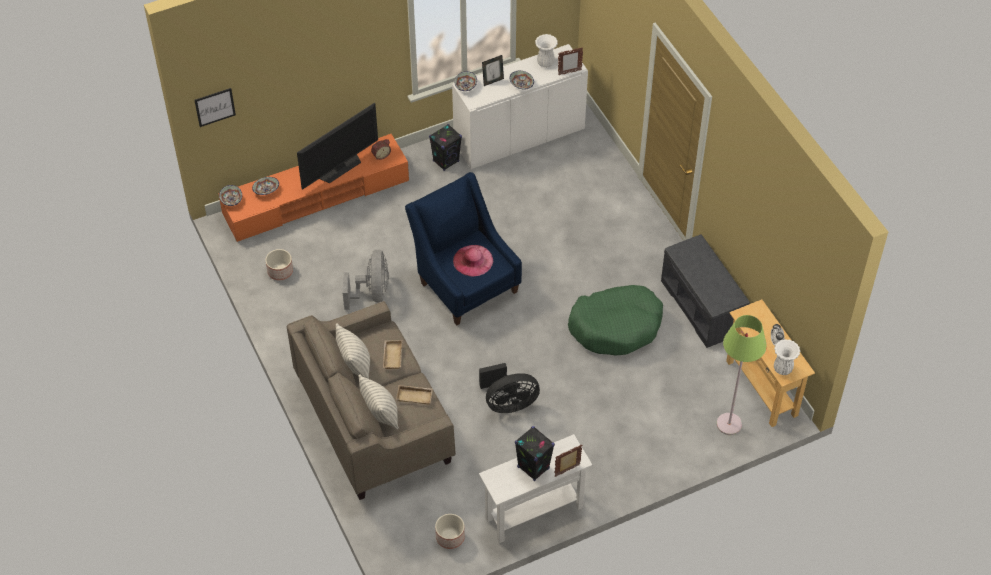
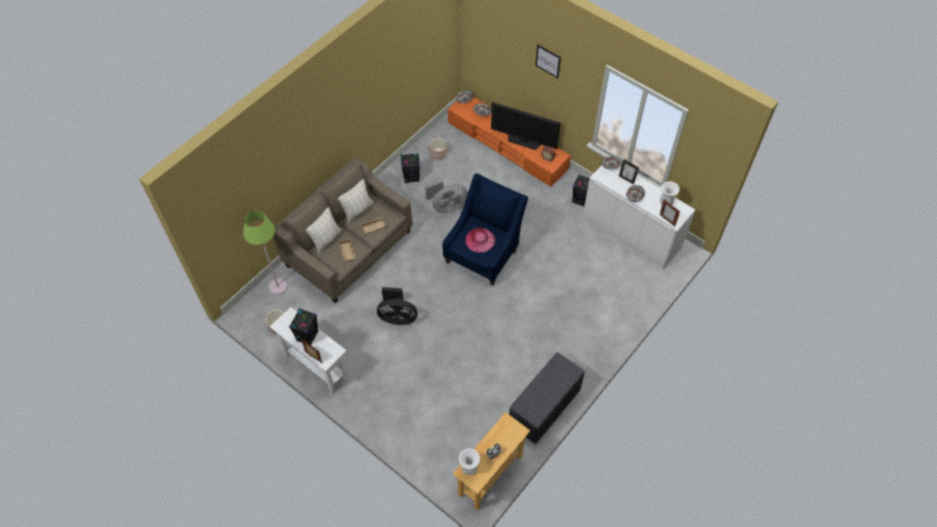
camera: 65 degrees right, 5 degrees up
(215, 107) = (475, 35): picture -> picture (548, 61)
(301, 313) = (411, 177): none -> black speaker
(508, 403) = (397, 317): black fan -> black fan turned 45 degrees counterclockwise
(616, 326) = (496, 357): green dog bed -> none
(728, 424) = (446, 463): green floor lamp -> green floor lamp (278, 286)

